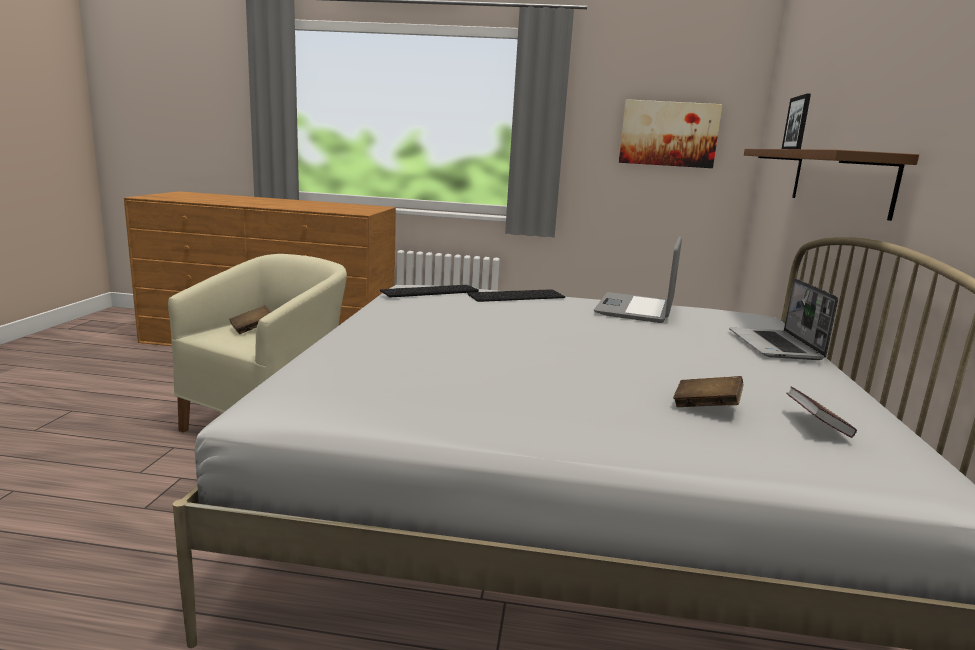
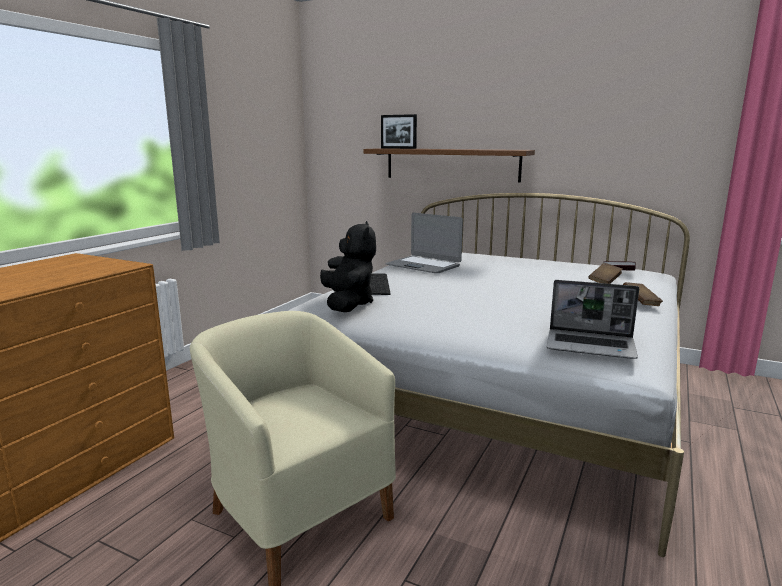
camera: 70 degrees left, 0 degrees up
(252, 329) = (294, 414): brown book -> brown book (641, 303)
(429, 291) = (348, 304): keyboard -> black plush toy
(668, 134) = (262, 139): picture -> none
(776, 346) = (504, 257): laptop -> laptop (591, 346)

